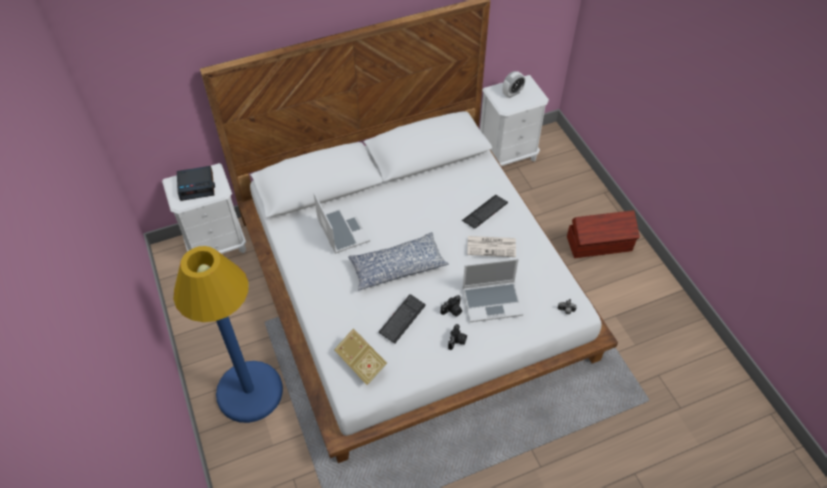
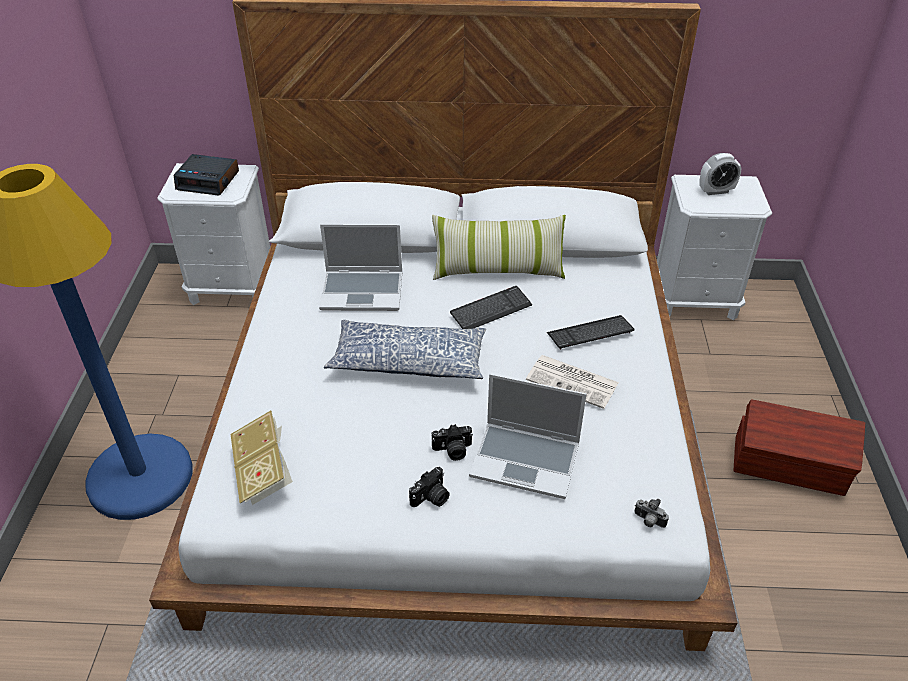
camera: 25 degrees right, 10 degrees down
(342, 230) = (363, 291): laptop -> laptop turned 90 degrees clockwise
(402, 319) = (365, 433): keyboard -> keyboard (491, 310)
(411, 187) = (498, 270): none -> pillow

